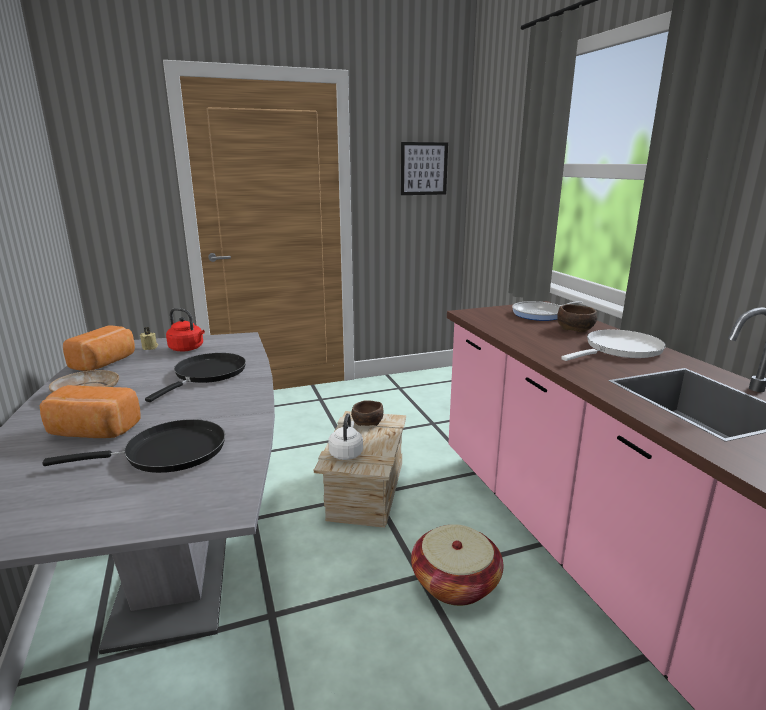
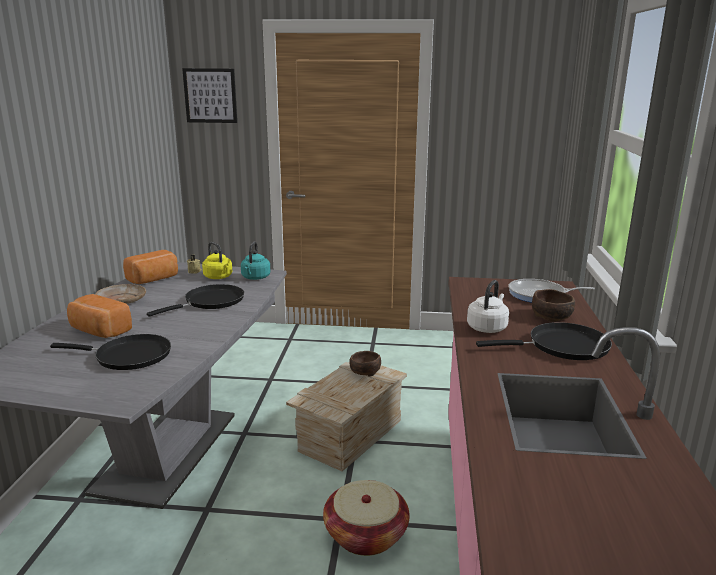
camera: 25 degrees right, 0 degrees up
(188, 349) = (219, 277): red kettle -> yellow kettle
(231, 343) = (255, 278): none -> turquoise kettle
(346, 453) = (323, 394): white kettle -> white kettle (487, 327)
(423, 168) = (512, 118): picture -> picture (210, 95)
(620, 349) = (562, 346): white frying pan -> black frying pan

